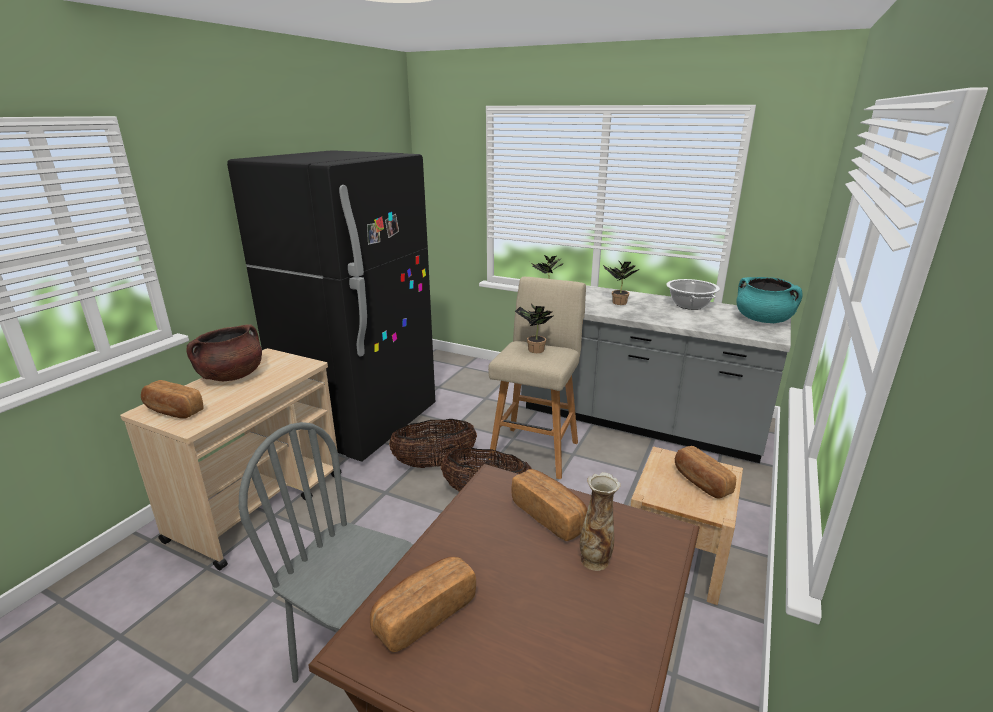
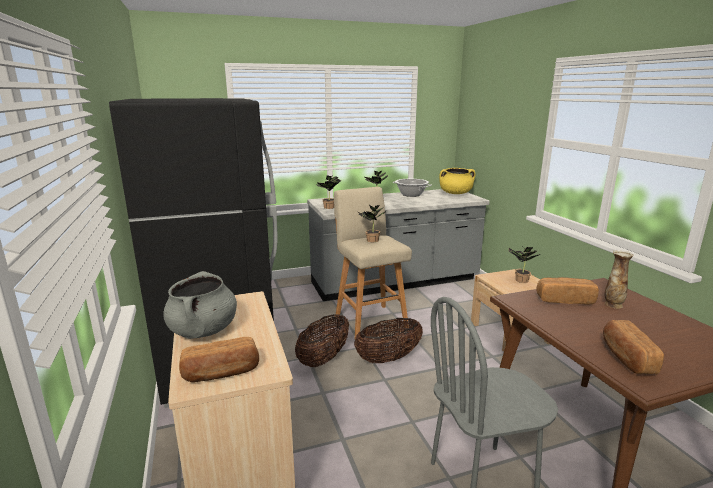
camera: 45 degrees left, 5 degrees down
(231, 376) = (203, 330): brown cooking pot -> grey cooking pot
(700, 482) = (520, 280): bread -> potted plant
(763, 320) = (455, 193): turquoise cooking pot -> yellow cooking pot

